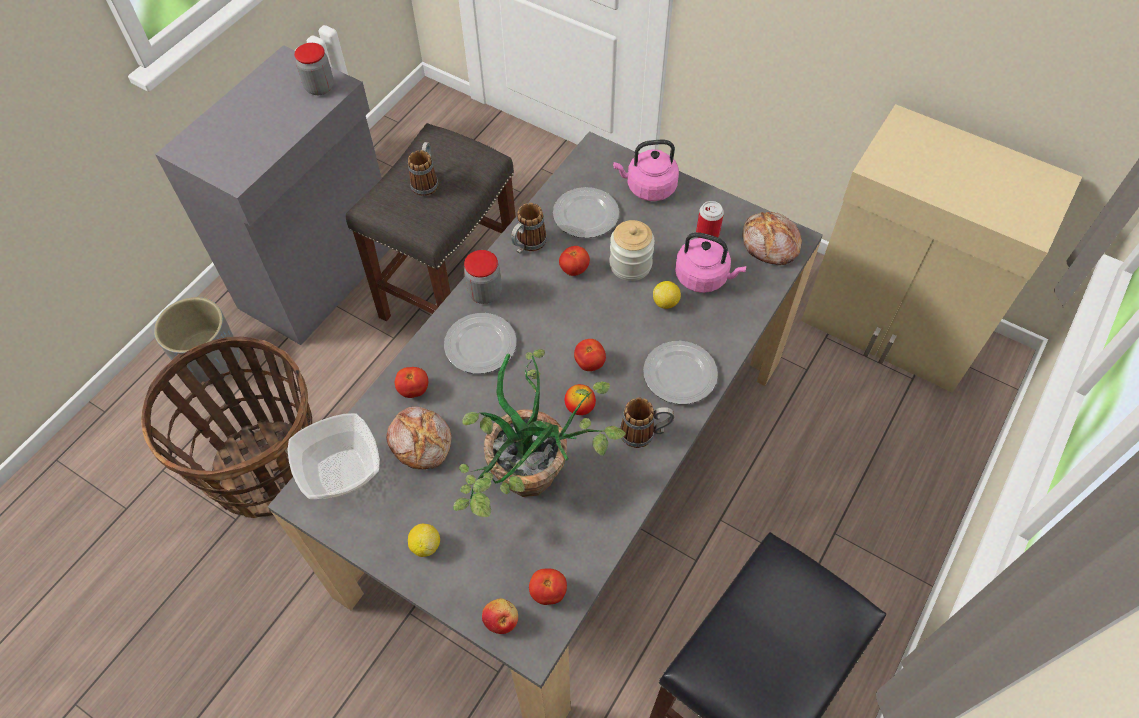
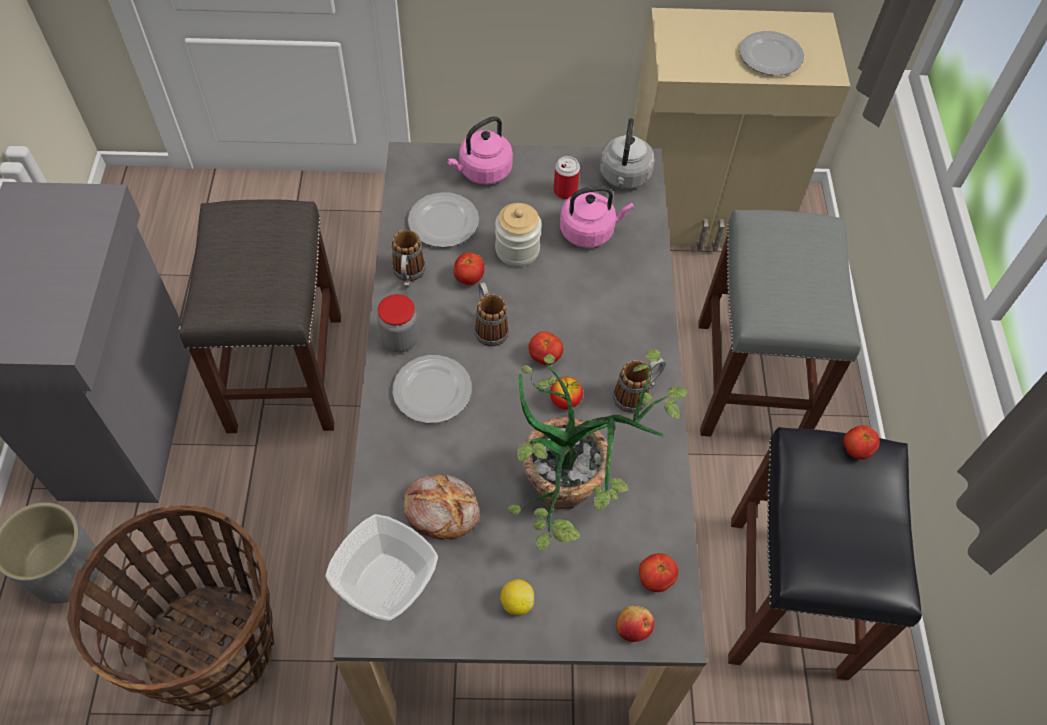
camera: 35 degrees left, 0 degrees up
(319, 87) = (82, 209): jar -> none
(414, 390) = (398, 465): tomato -> tomato (856, 449)
(426, 181) = (246, 261): mug -> mug (489, 326)
(666, 302) = (573, 269): lemon -> none
(679, 374) = (629, 328): plate -> plate (769, 56)
(769, 245) = (624, 177): bread -> grey kettle
(835, 497) = (751, 383): none -> grey stool

